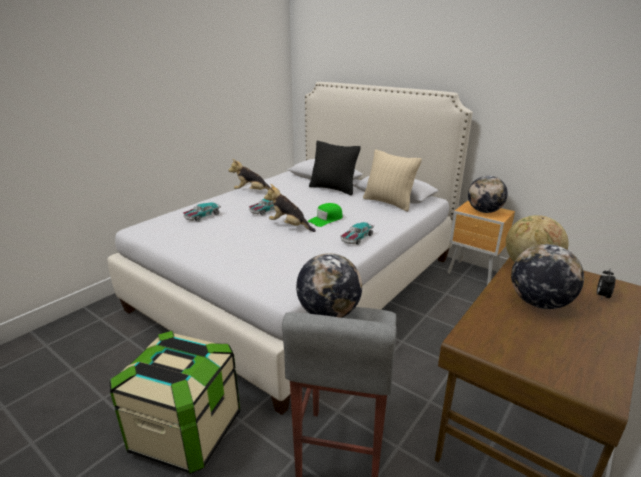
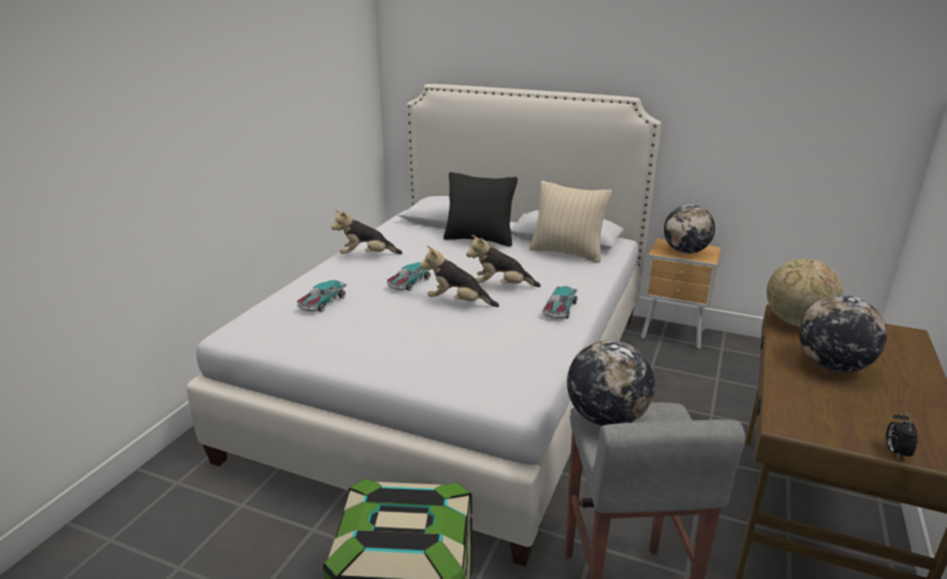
camera: 15 degrees left, 0 degrees up
(326, 219) = (501, 287): green cap -> plush toy
(602, 296) = (889, 347): alarm clock -> alarm clock (895, 452)

